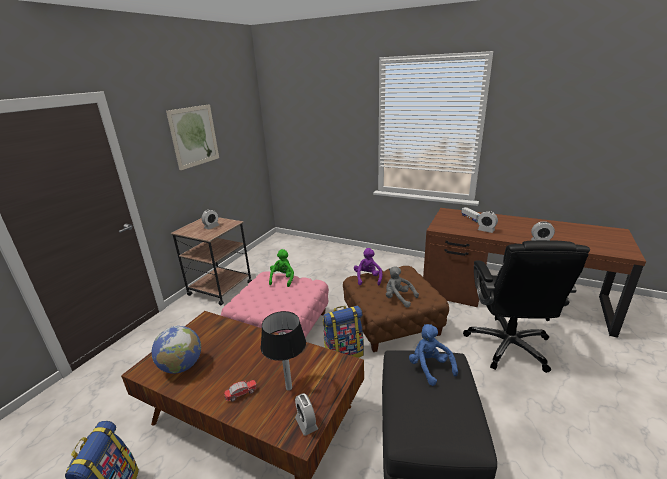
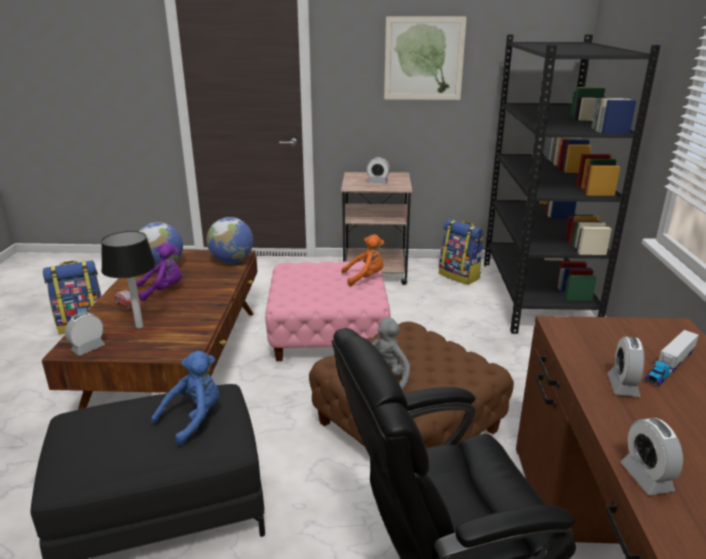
camera: 65 degrees right, 0 degrees up
(213, 324) = (232, 261): none -> globe
(283, 279) = (365, 277): green plush toy -> orange plush toy
(305, 249) = (535, 296): none -> black bookcase
(344, 353) = (303, 396): backpack -> backpack (459, 276)
(368, 278) = (423, 338): purple plush toy -> purple plush toy (163, 290)

